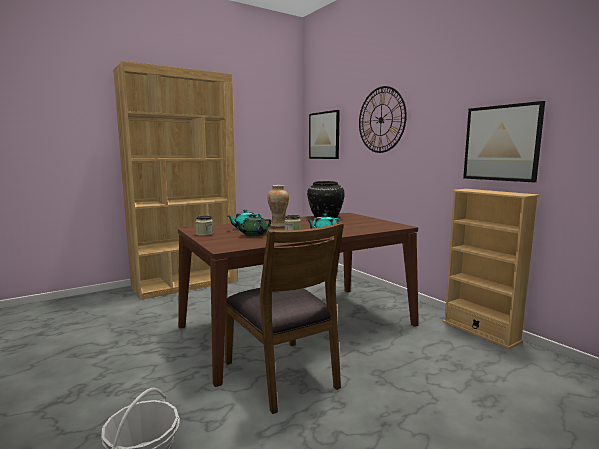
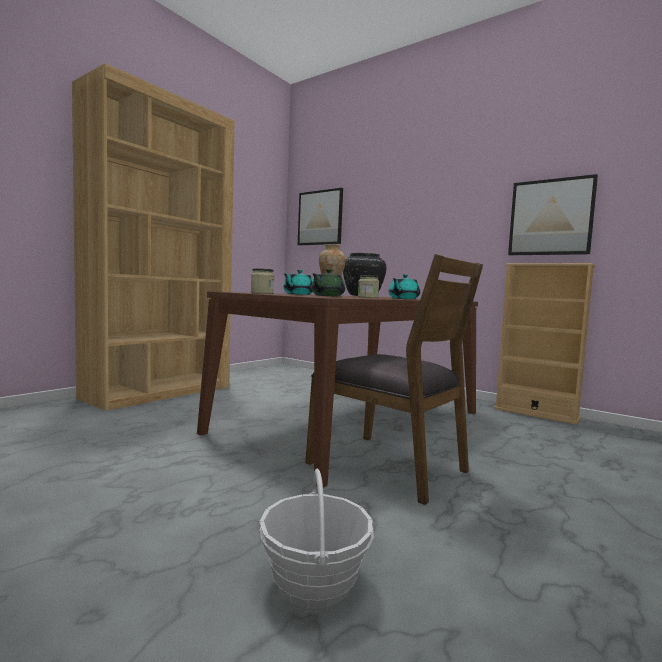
camera: 20 degrees left, 5 degrees down
(381, 120) = (401, 198): wall clock -> none

